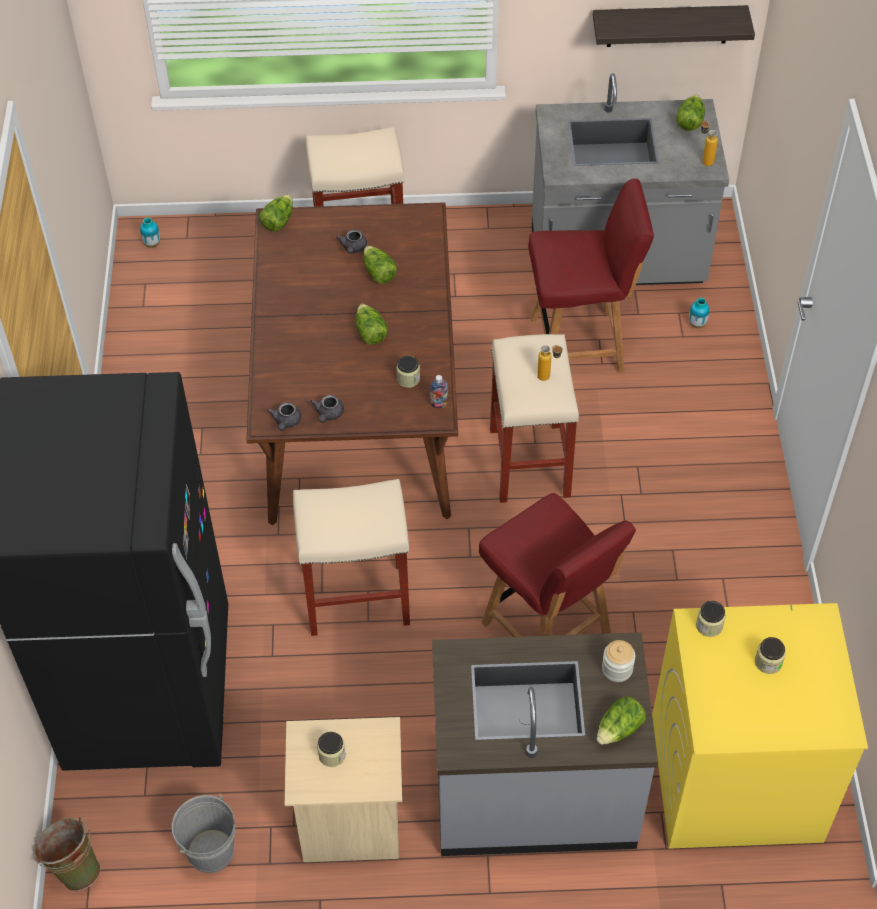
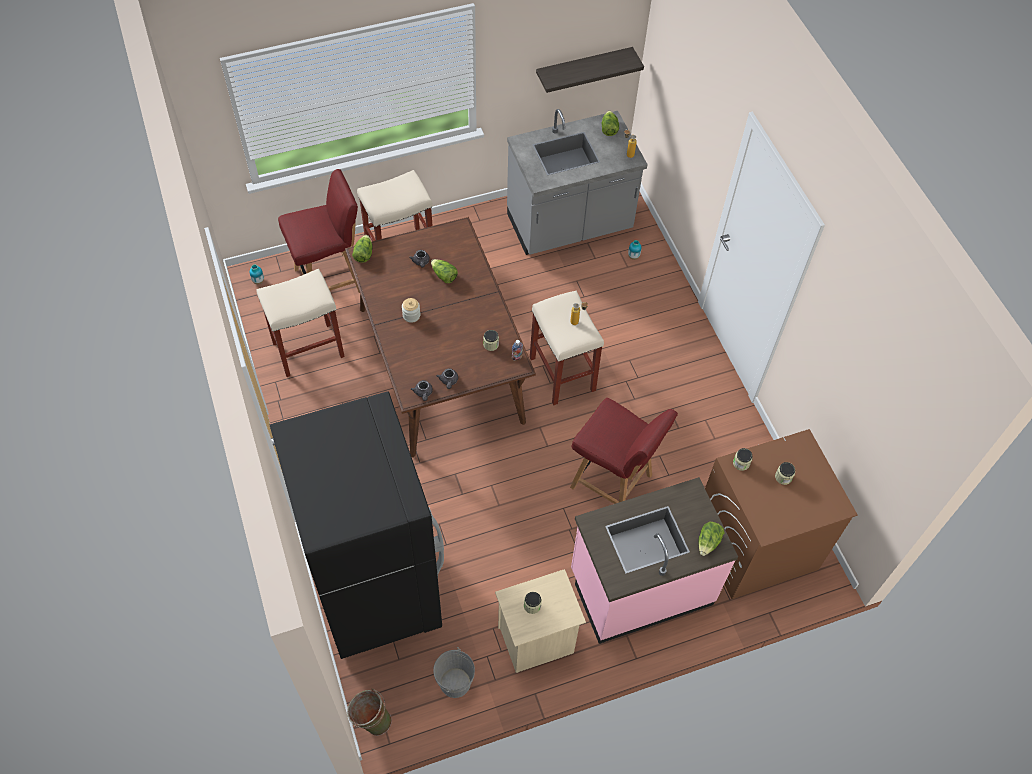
camera: 20 degrees left, 5 degrees up
(355, 599) = (485, 493): beige stool -> beige stool (307, 350)
(370, 332) = (454, 318): lettuce -> none
(534, 791) = (640, 587): grey counter -> pink counter
(580, 345) = (566, 287): red chair -> red chair (330, 279)
(617, 669) = (693, 504): jar -> jar (411, 315)
(734, 778) = (754, 544): yellow washing machine -> brown washing machine

